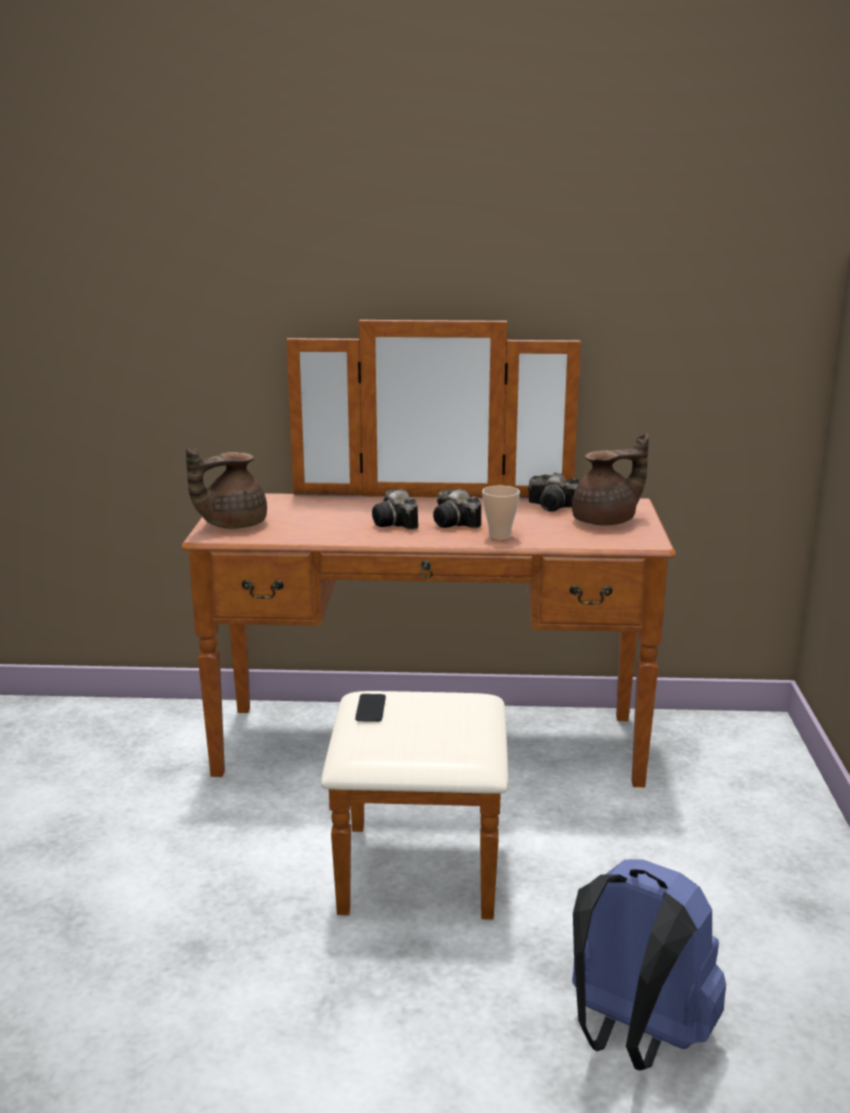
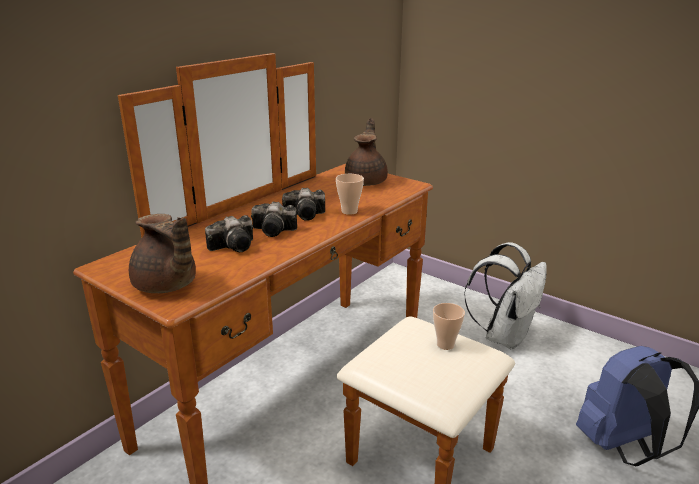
camera: 55 degrees left, 5 degrees up
(231, 524) = (166, 286): brown teapot -> brown teapot turned 45 degrees counterclockwise
(370, 708) = (393, 367): phone -> none
(451, 724) = (445, 344): none -> cup
(555, 506) = (322, 184): camera -> camera (235, 246)
(753, 861) = (504, 336): none -> white backpack

